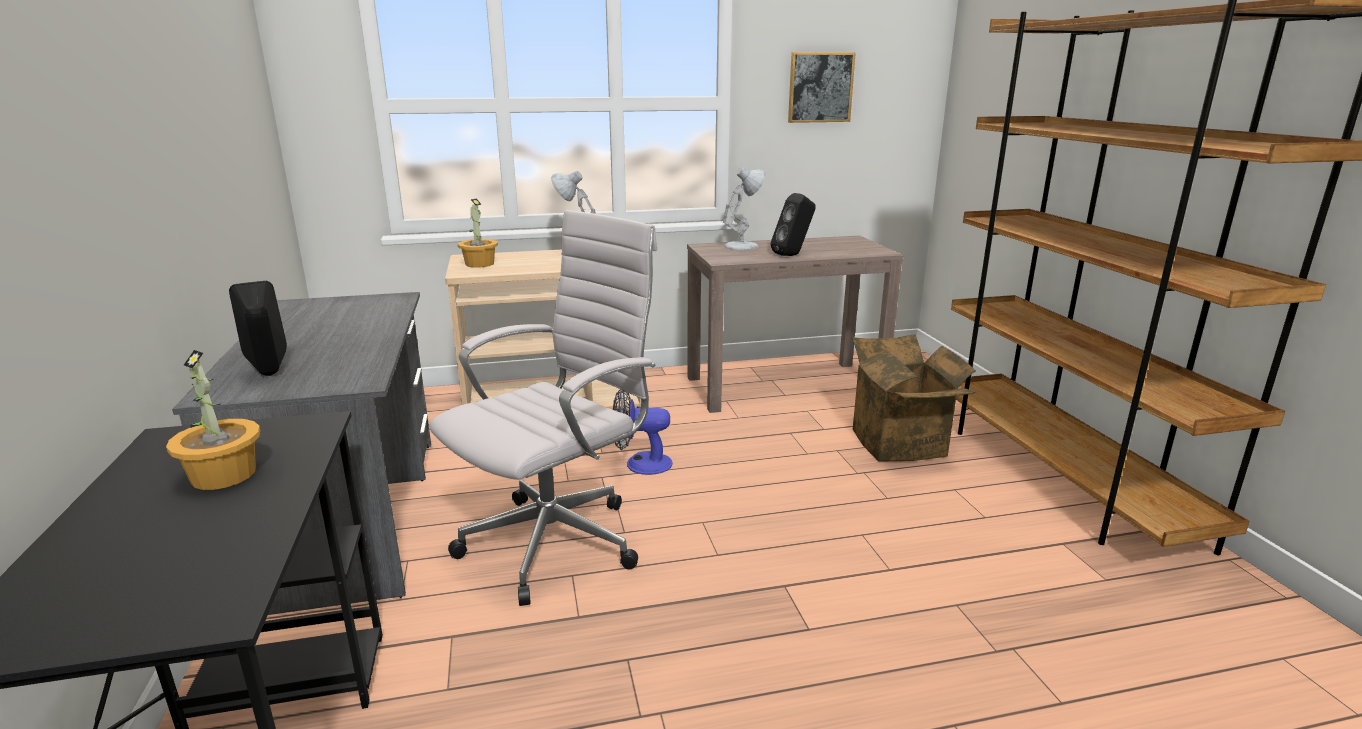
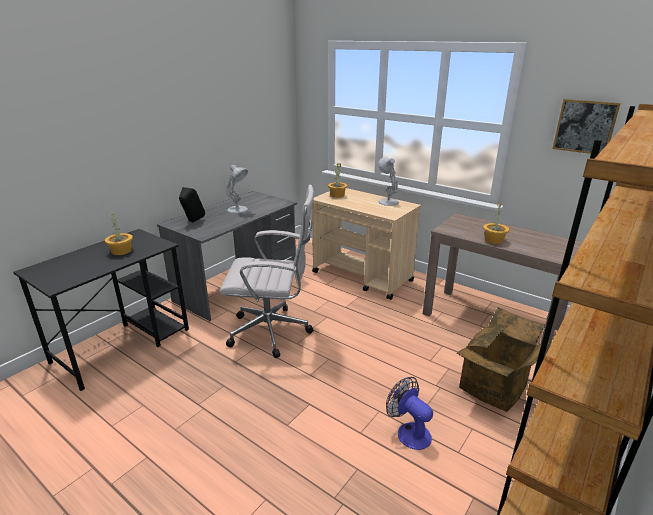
camera: 50 degrees right, 5 degrees up
(640, 464) = (350, 320): fan -> fan (409, 432)
(743, 246) = (483, 224): white table lamp -> white table lamp (238, 210)
(793, 255) = (494, 240): black speaker -> potted plant

